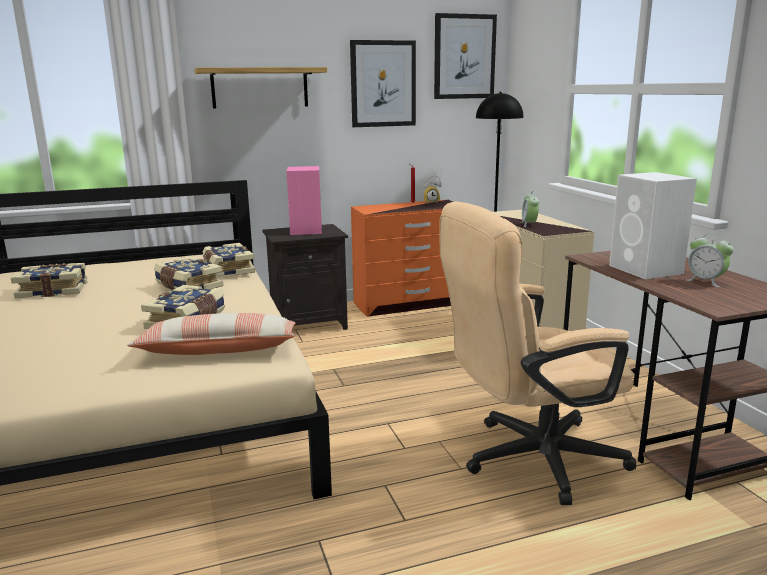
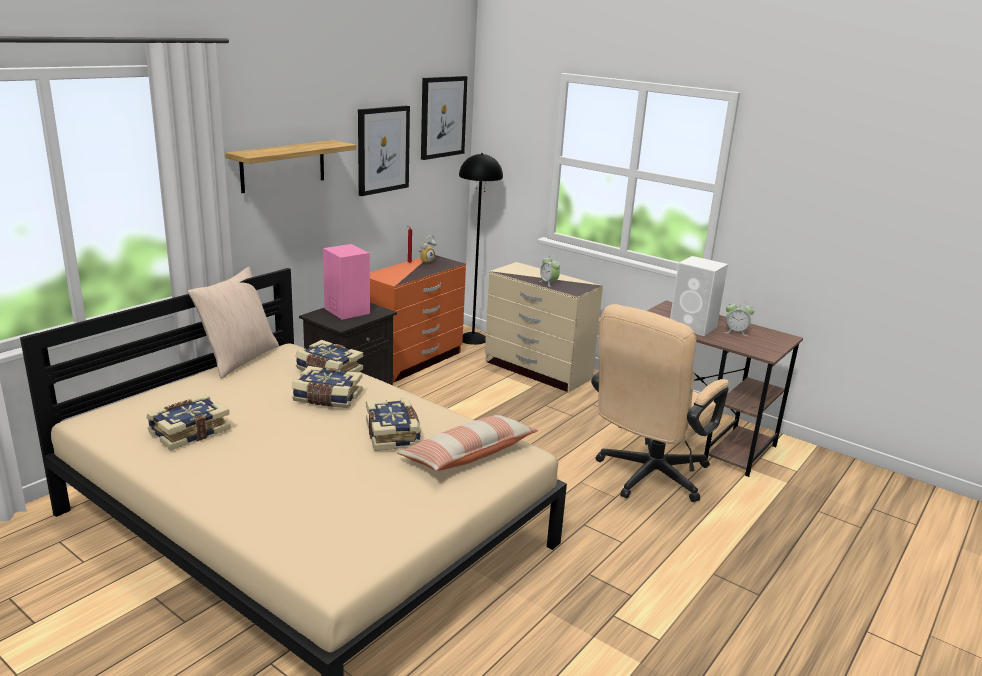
camera: 35 degrees left, 5 degrees up
(183, 255) = (239, 359): none -> beige pillow

